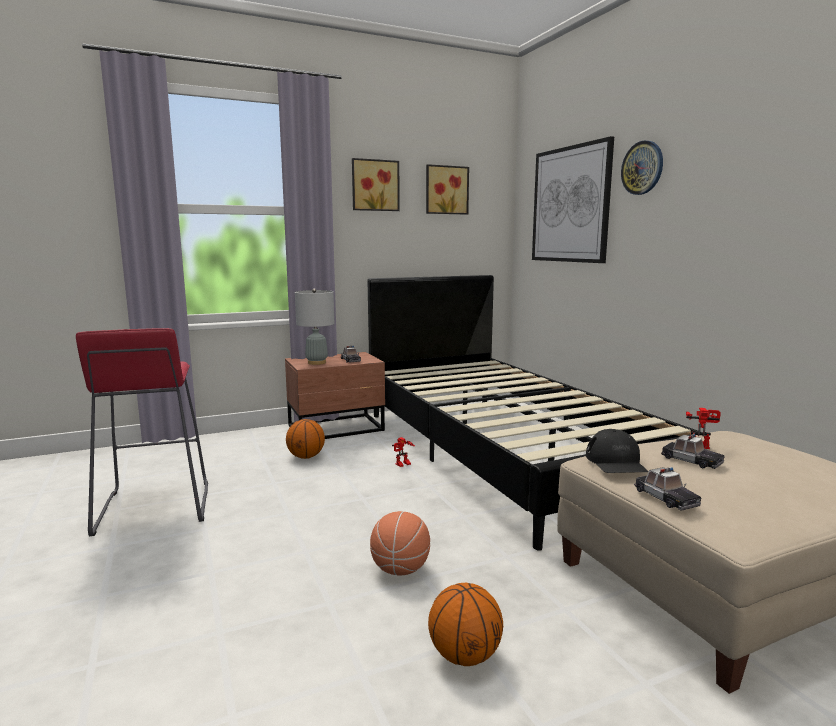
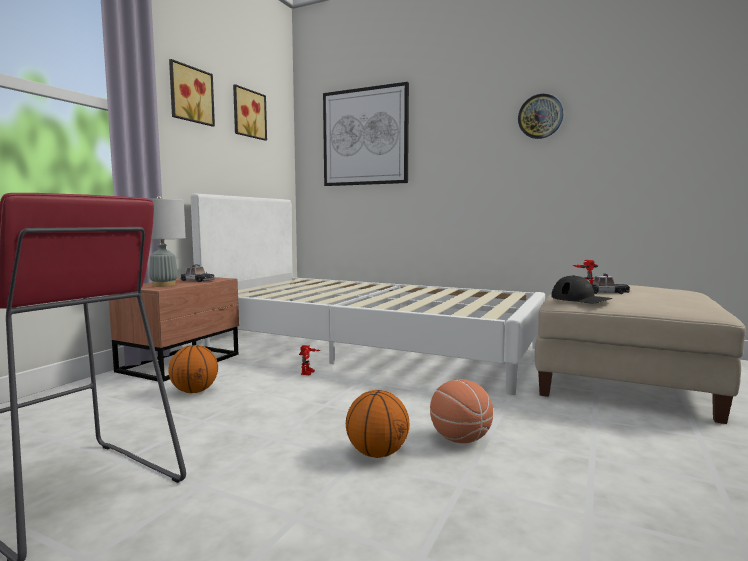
camera: 40 degrees left, 5 degrees down
(464, 656) = (610, 469): basketball -> basketball (377, 453)
(502, 451) = (369, 347): black bed -> white bed
(642, 168) = (439, 107): wall clock -> wall clock (540, 116)
(665, 497) = (649, 307): toy car -> none

